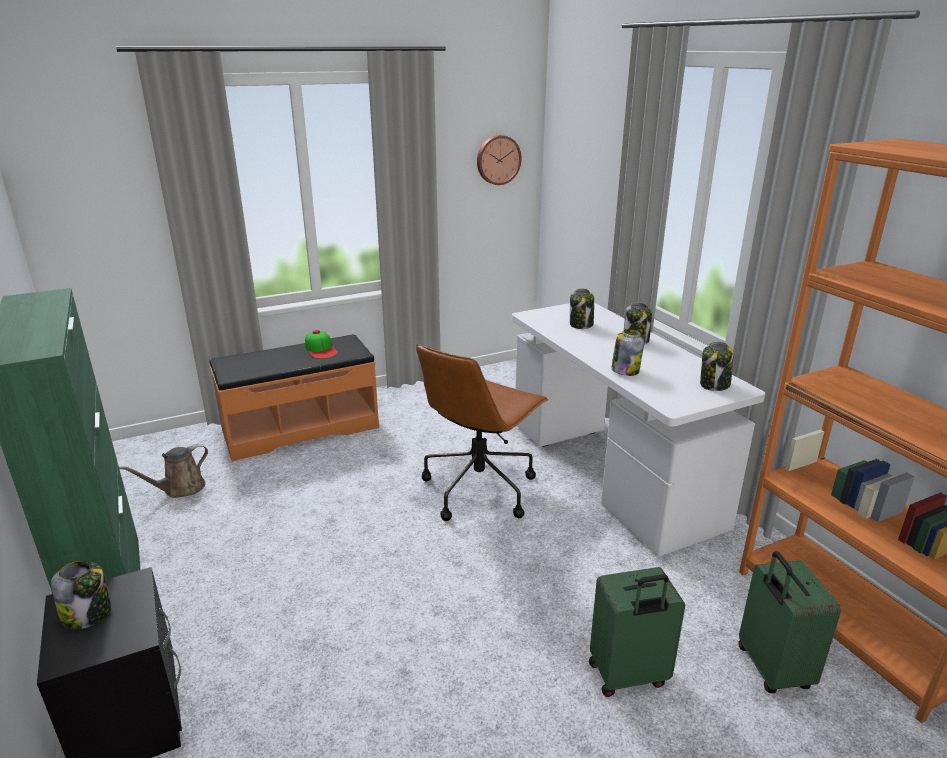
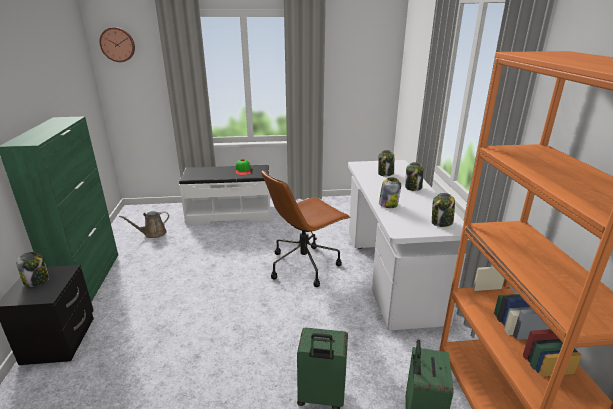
camera: 20 degrees right, 0 degrees up
(300, 428) = (229, 214): orange bench -> white bench
(498, 160) = (369, 67): wall clock -> wall clock (118, 44)

